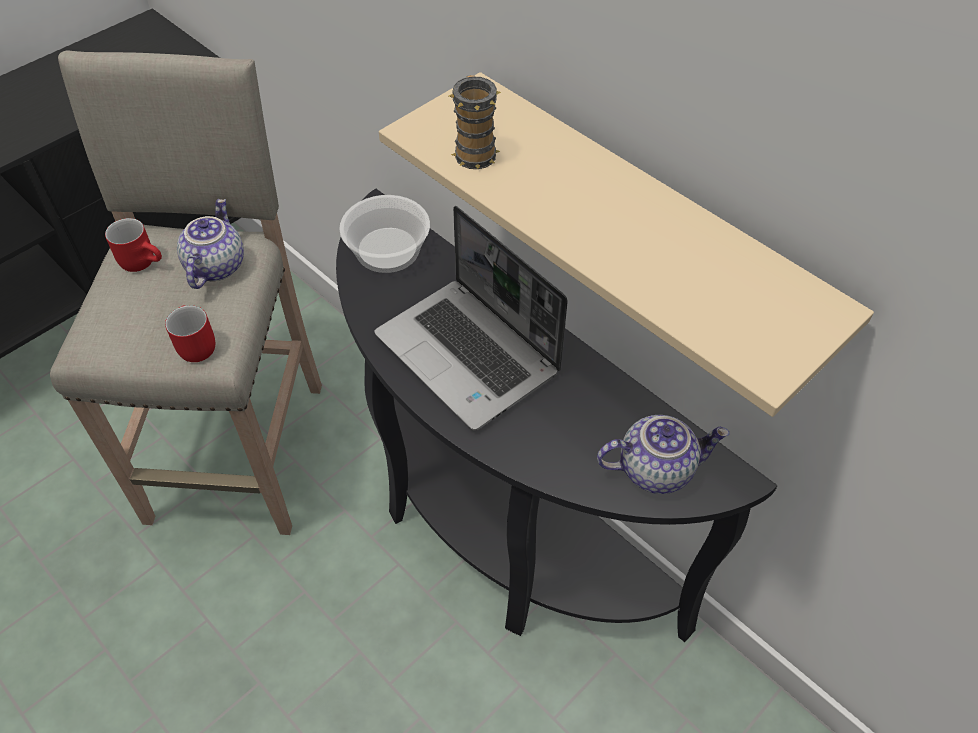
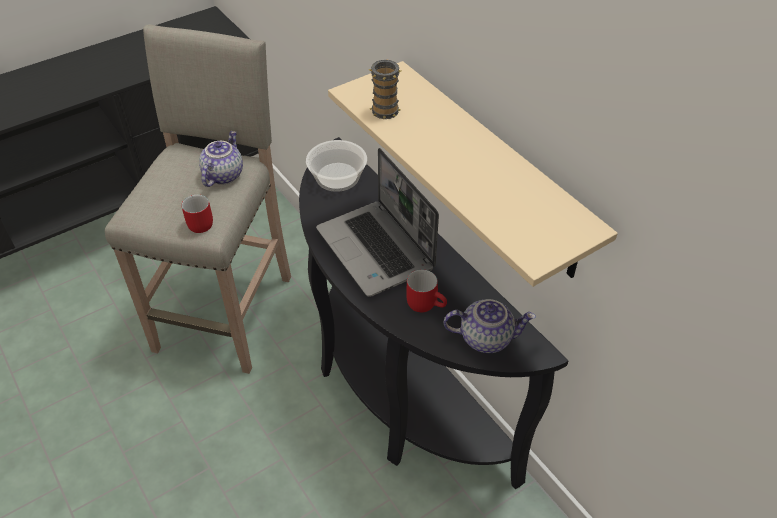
camera: 10 degrees right, 5 degrees down
(143, 260) = (177, 166): red mug -> red mug (426, 303)

